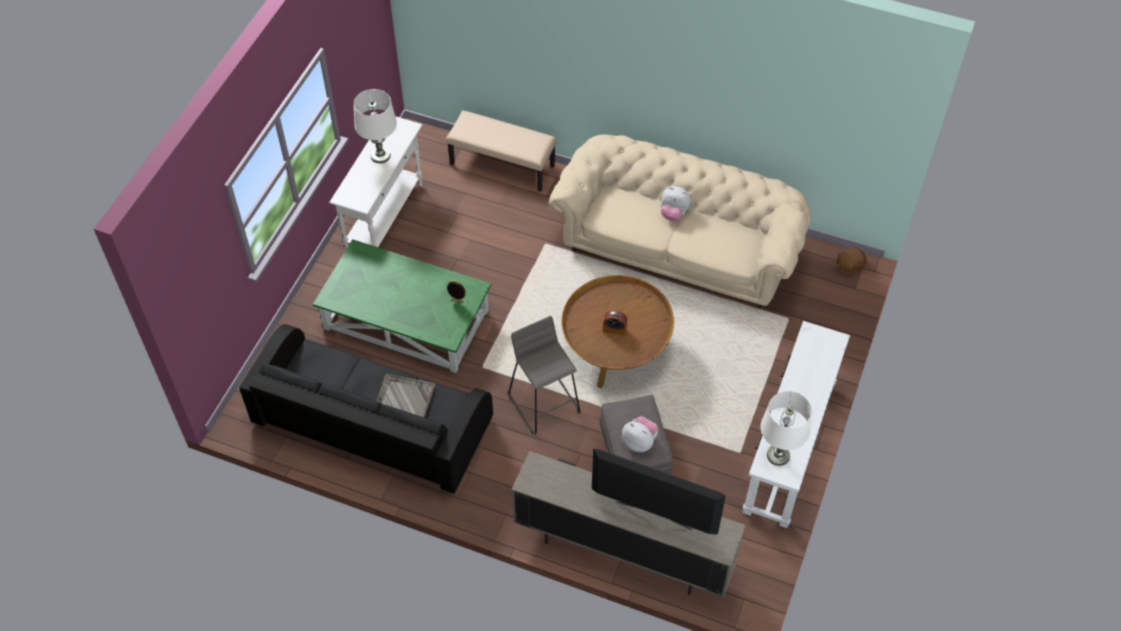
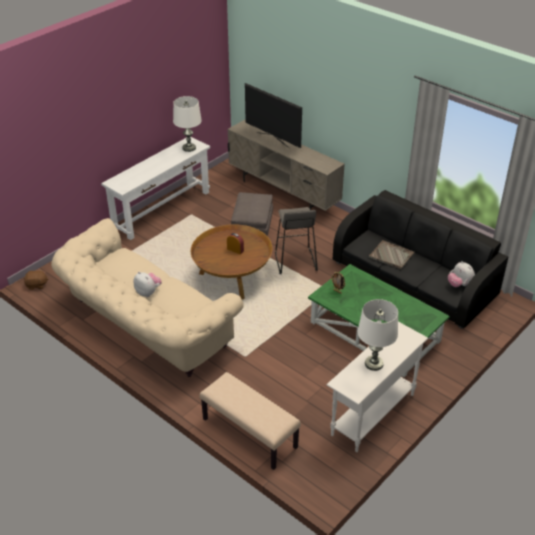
camera: 160 degrees left, 15 degrees down
(639, 442) = (254, 198): plush toy -> plush toy (459, 284)

